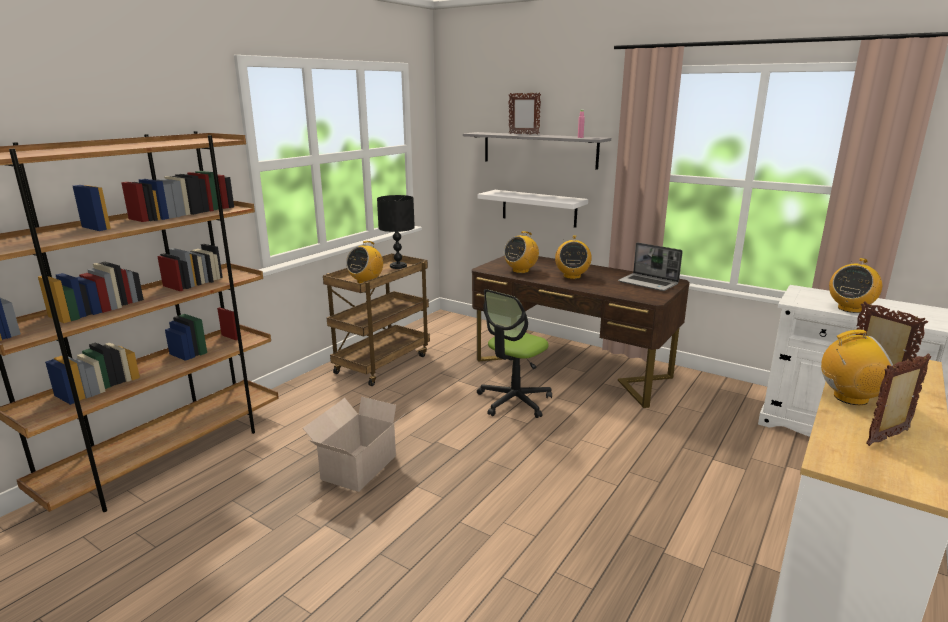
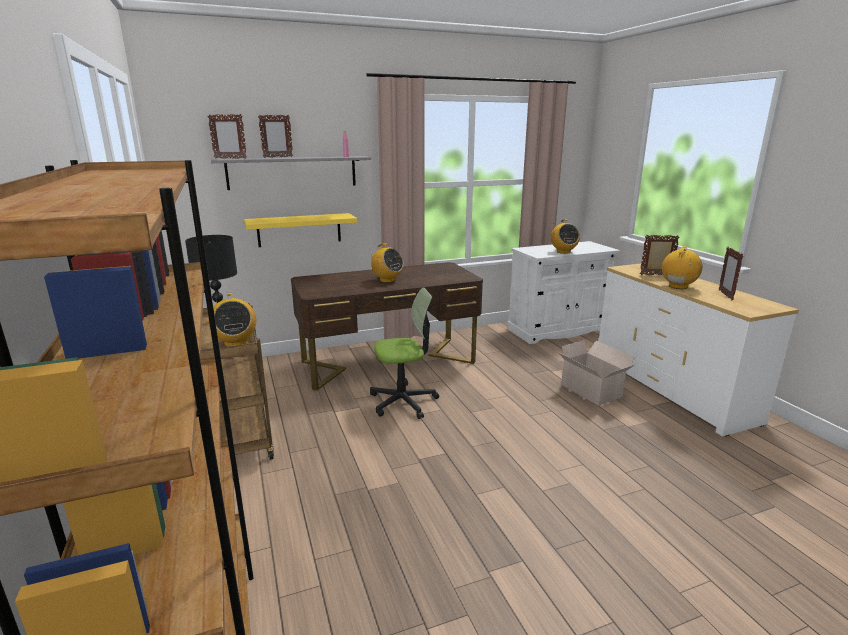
camera: 55 degrees left, 0 degrees up
(357, 468) = (415, 519): cardboard box -> cardboard box (592, 391)
(483, 133) = (230, 158): none -> picture frame
(514, 401) = (403, 401): office chair -> office chair turned 90 degrees counterclockwise
(521, 271) = (343, 287): radio -> none
(539, 208) = (299, 230): white shelf -> yellow shelf
(649, 283) = (440, 270): laptop -> none

